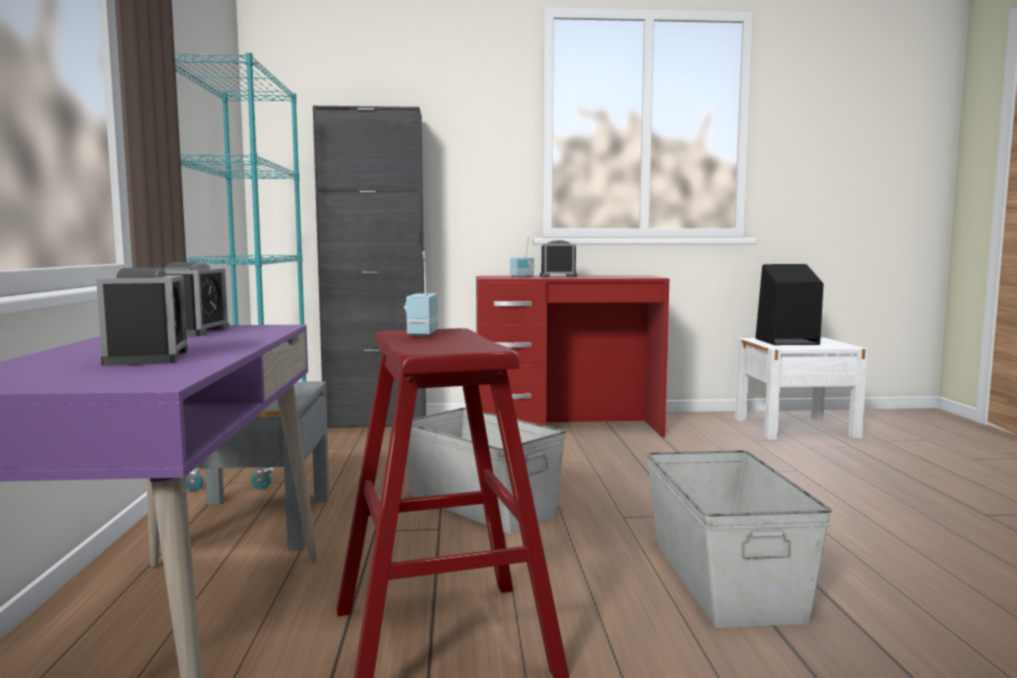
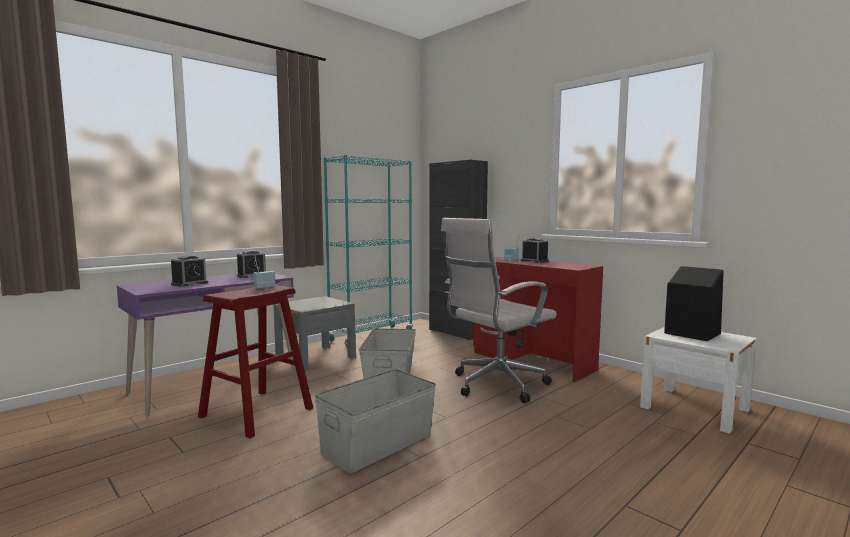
camera: 50 degrees right, 0 degrees up
(616, 465) = (495, 385): none -> white office chair

